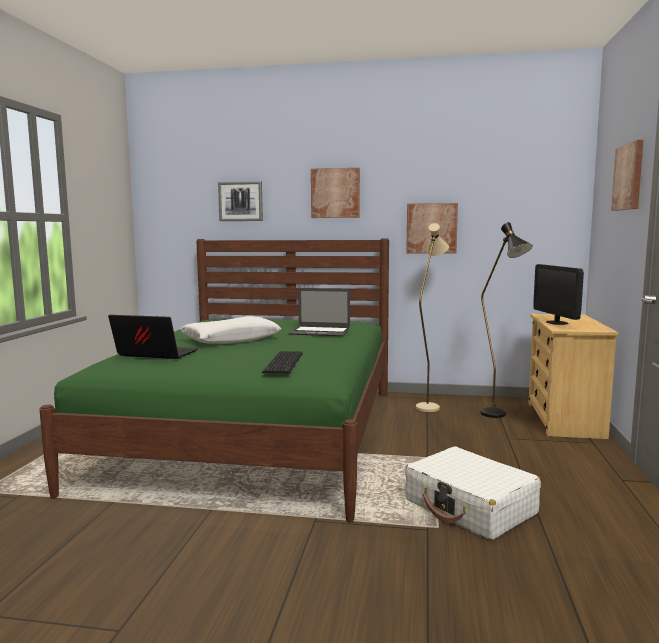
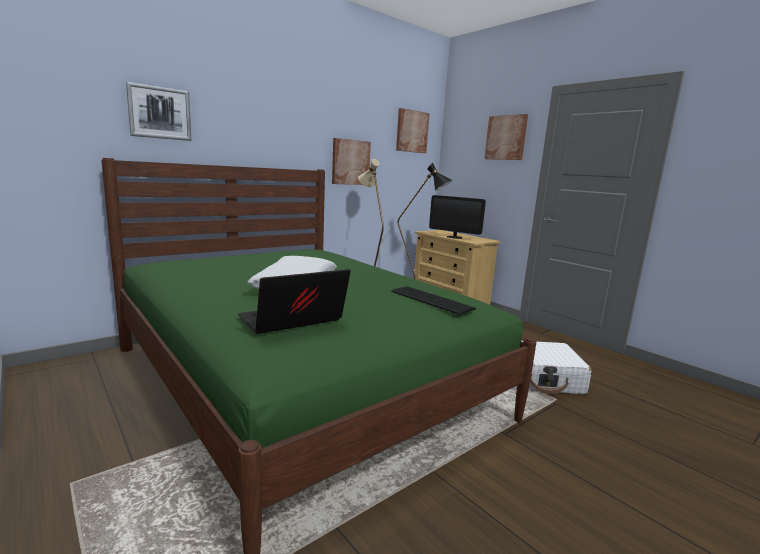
camera: 50 degrees left, 5 degrees up
(320, 332) = (336, 264): laptop -> none
(335, 193) = (271, 119): picture -> picture (411, 131)

